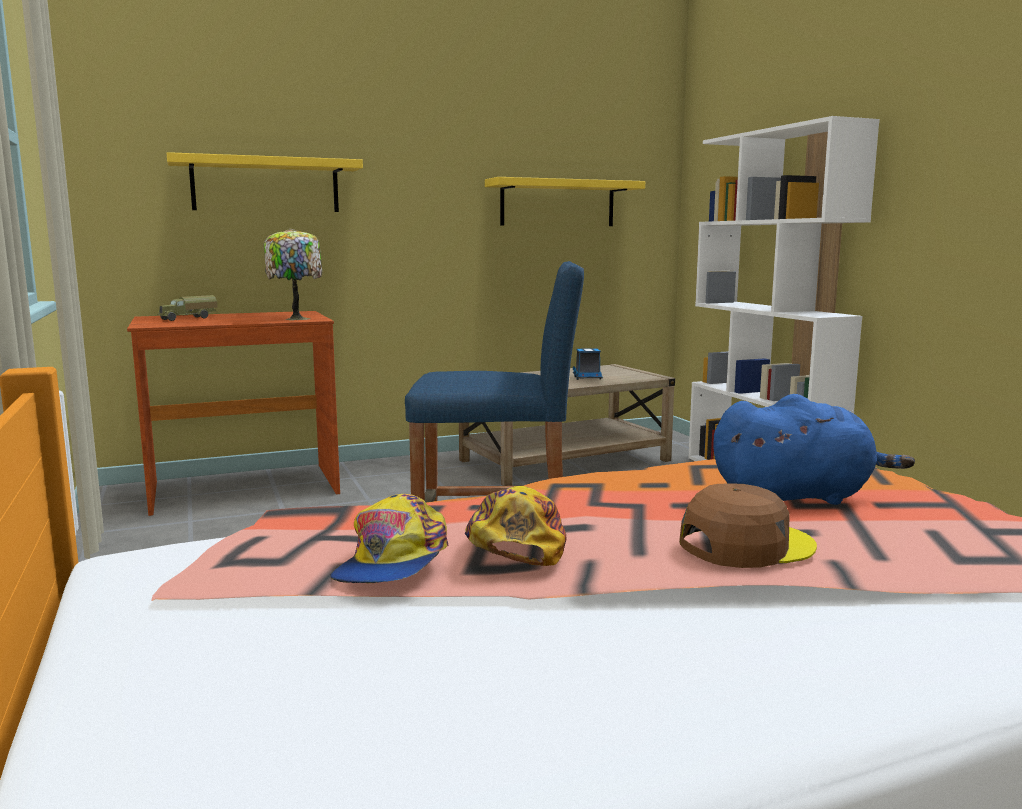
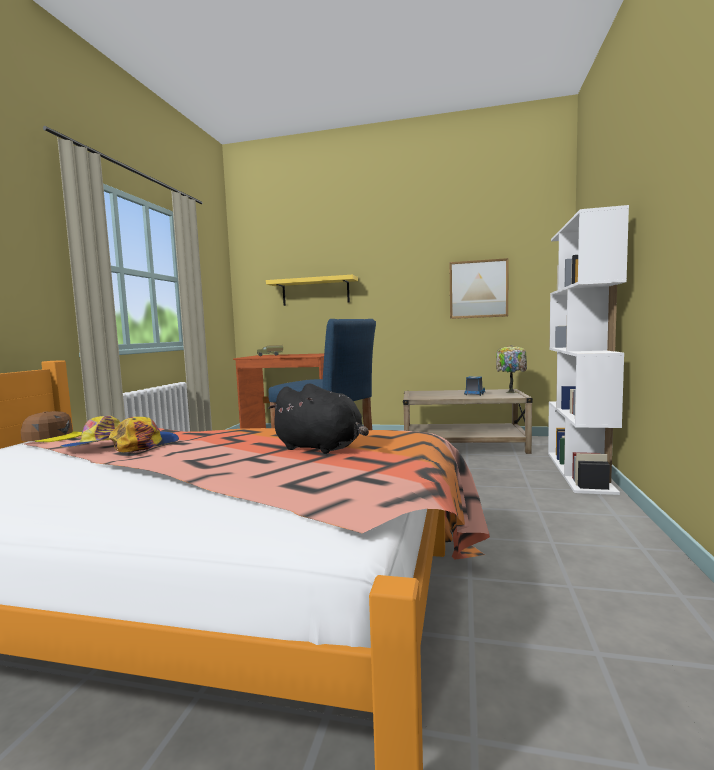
camera: 35 degrees right, 5 degrees down
(297, 318) = (309, 355): table lamp -> table lamp (511, 392)
(557, 203) = (478, 289): yellow shelf -> picture
(745, 545) = (208, 459): brown cap -> brown cap (54, 437)
(797, 497) = (321, 448): blue plush toy -> black plush toy

